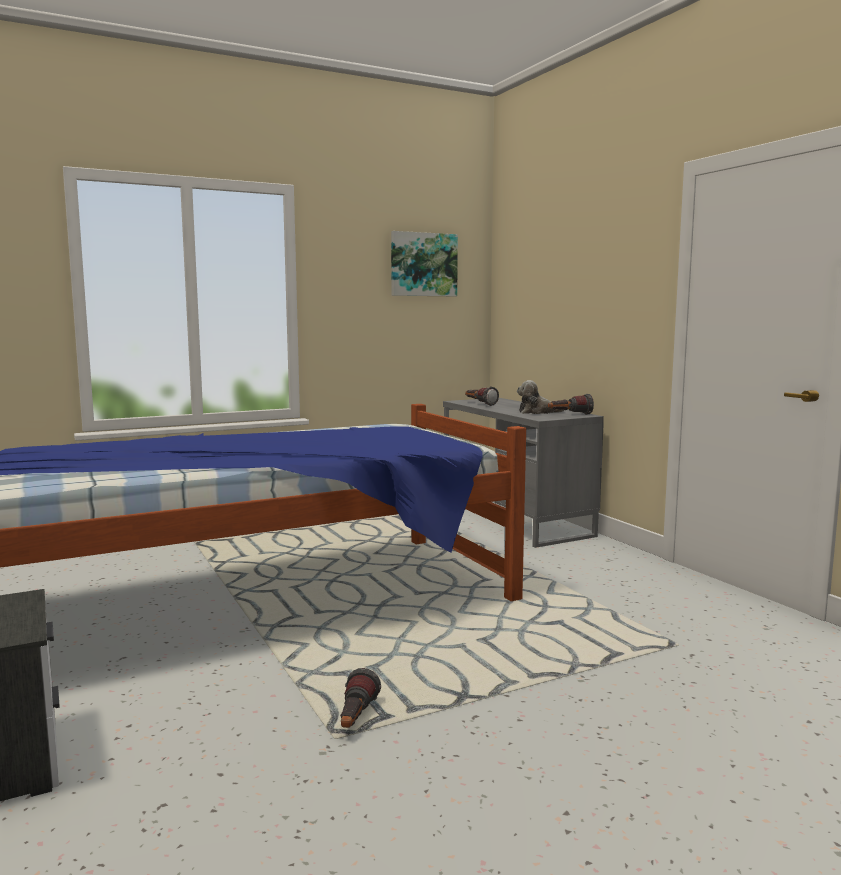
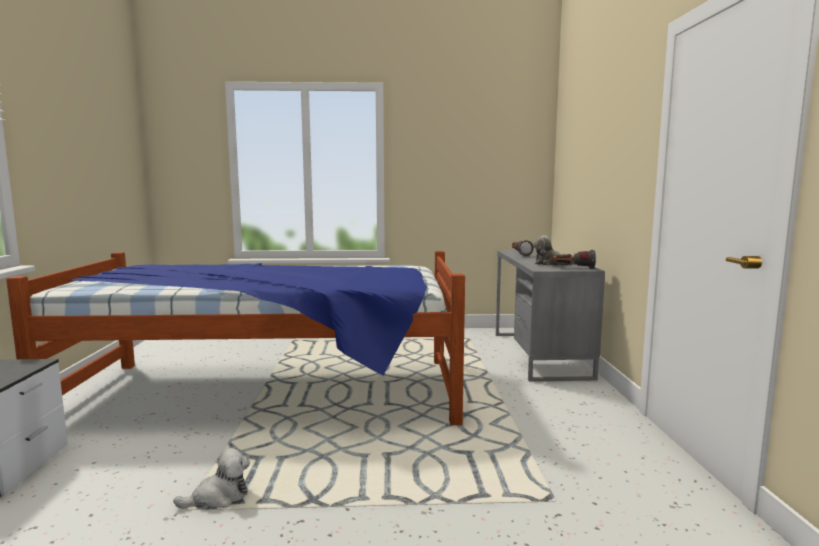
camera: 25 degrees right, 0 degrees up
(355, 719) = (219, 498): flashlight -> plush toy
(423, 264) = (490, 140): picture -> none

